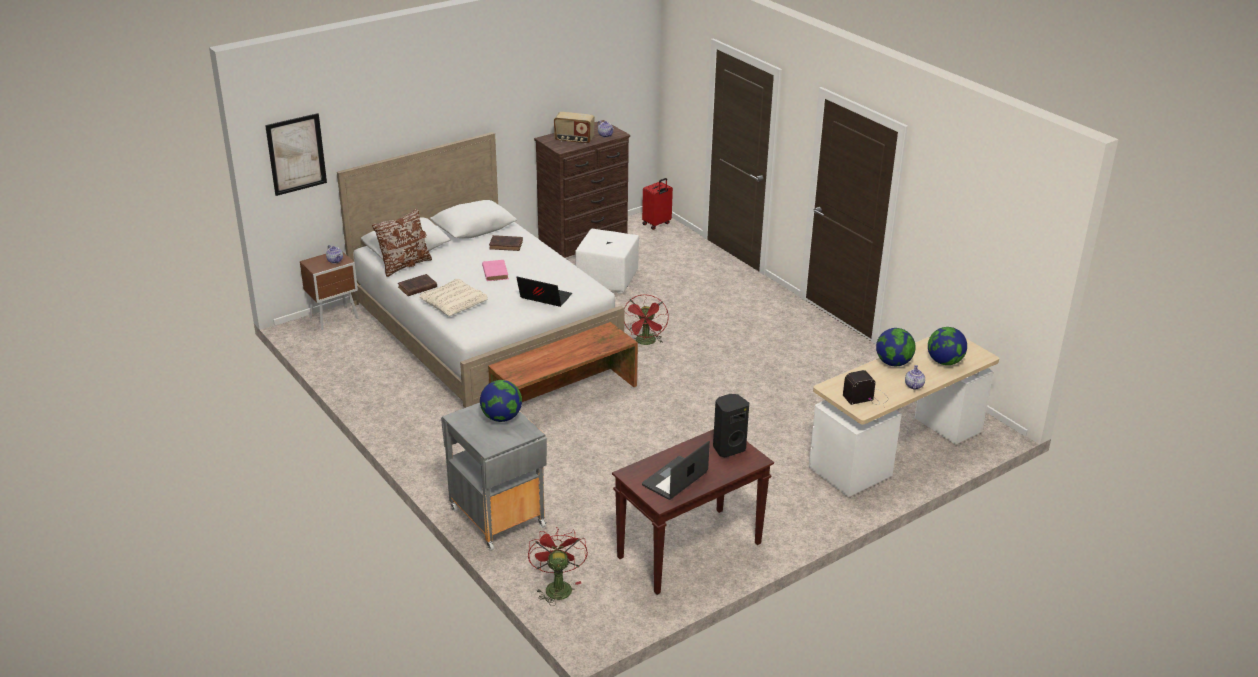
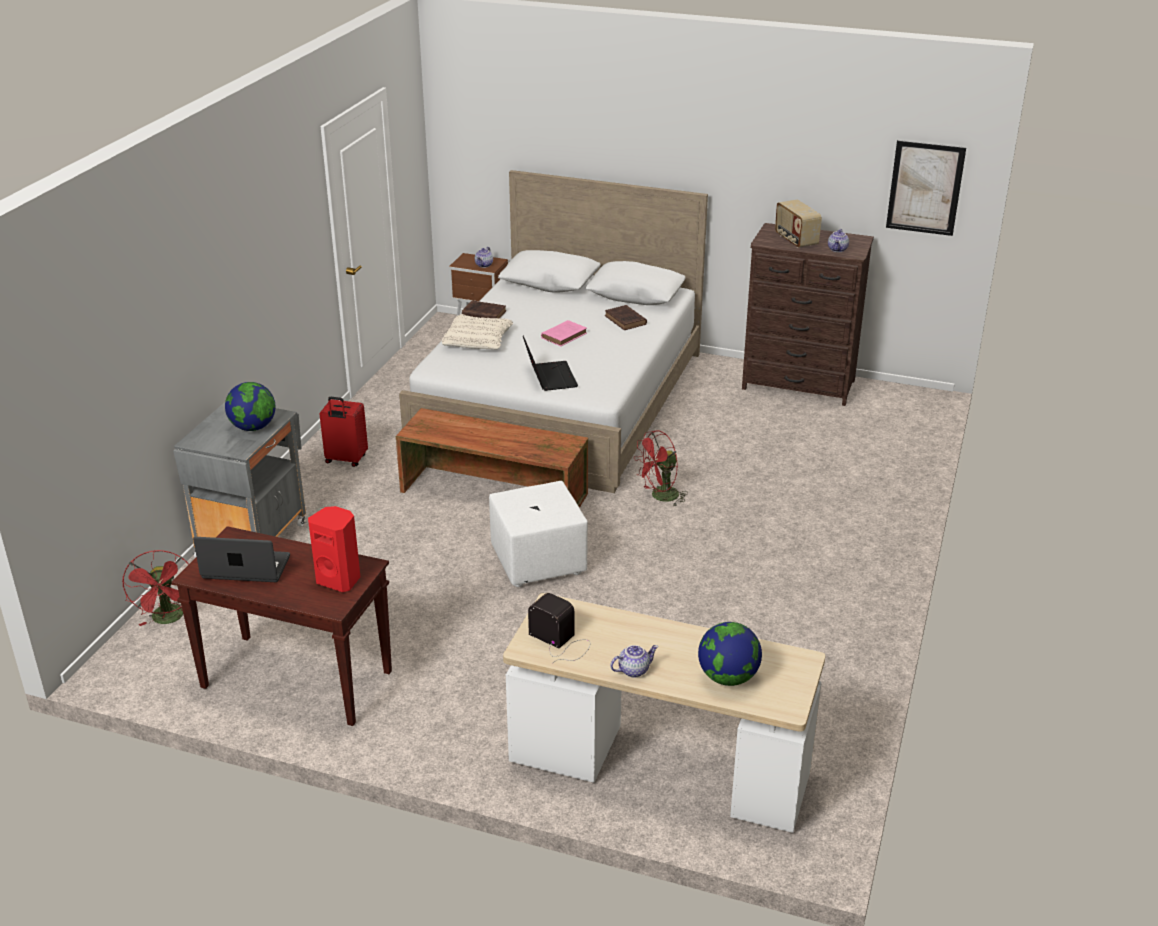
camera: 55 degrees right, 0 degrees up
(296, 154) = (472, 135): picture -> picture (925, 188)
(405, 266) = (515, 294): brown pillow -> none
(557, 586) = (169, 619): red fan -> red fan turned 120 degrees clockwise
(606, 280) = (750, 425): white ottoman -> white ottoman (539, 561)
(657, 224) = (915, 406): red suitcase -> red suitcase (346, 460)
(728, 448) = (339, 580): black speaker -> red speaker
(893, 363) = (671, 635): globe -> none

